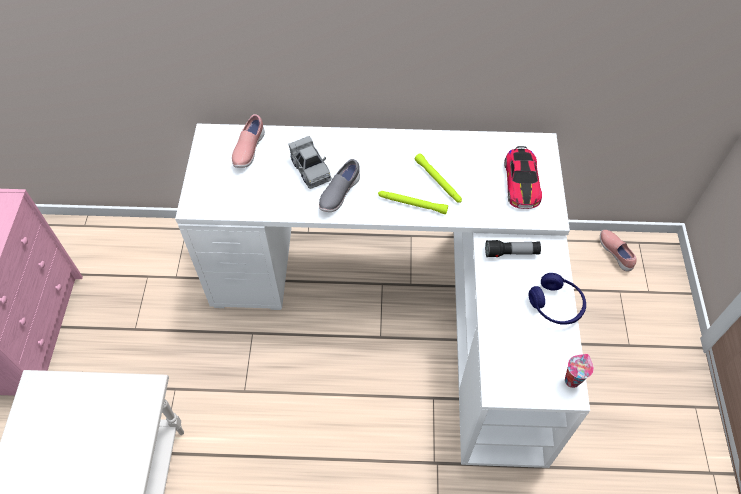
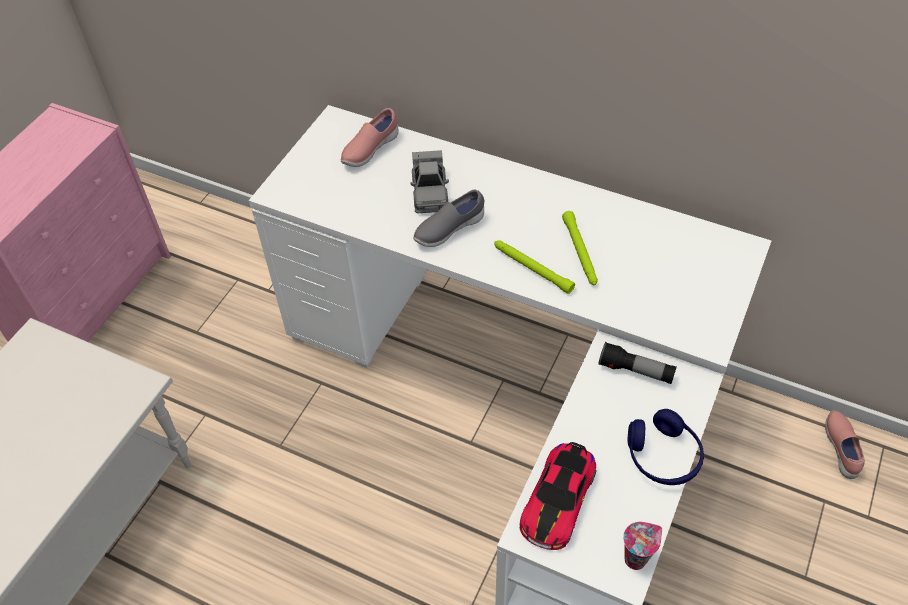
camera: 25 degrees right, 5 degrees down
(521, 182) = (690, 286): toy car -> toy car (558, 500)

